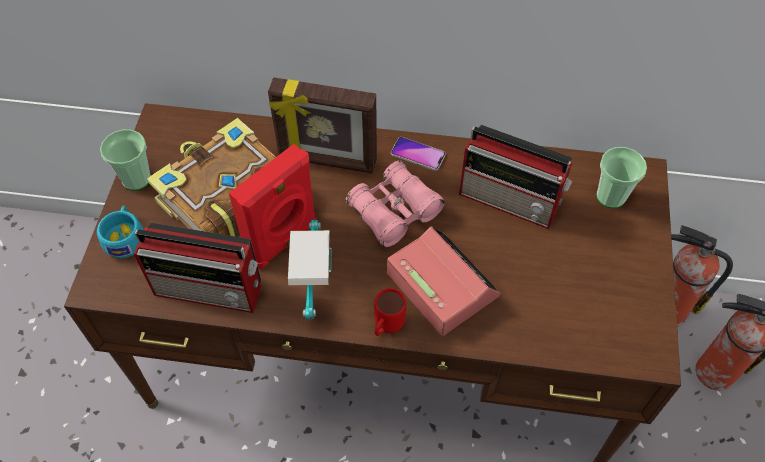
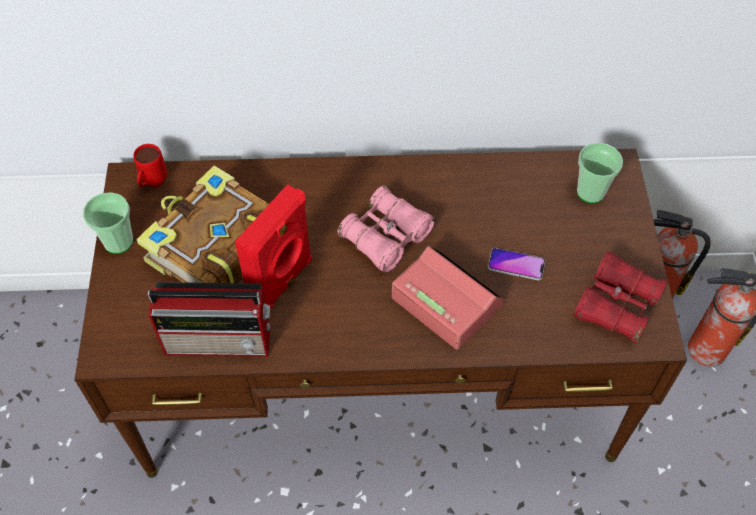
camera: 10 degrees left, 0 degrees up
(125, 237) = (121, 302): turquoise cup -> none
(318, 298) = (329, 332): table lamp -> none
(327, 161) = (308, 196): picture frame -> none
(386, 328) = (402, 351): red mug -> red mug (152, 184)
(418, 154) = (397, 177): phone -> phone (516, 265)
(511, 201) = (497, 210): radio -> none
(616, 316) = (616, 305): none -> red binoculars

